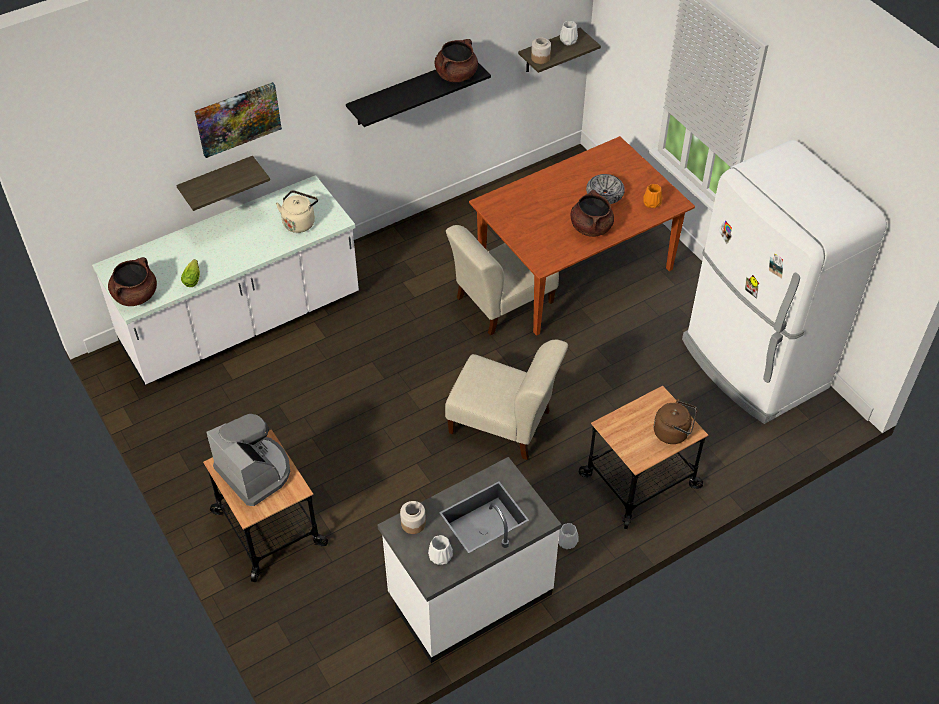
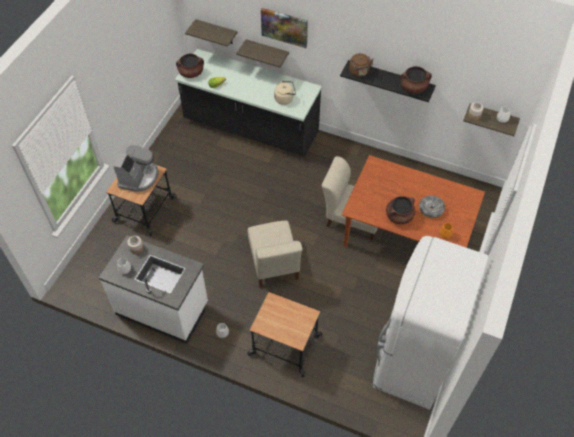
camera: 55 degrees right, 5 degrees up
(122, 208) = (217, 32): none -> shelf
(242, 322) = (250, 127): white counter -> black counter
(673, 433) = (291, 333): brown kettle -> brown kettle (359, 72)

